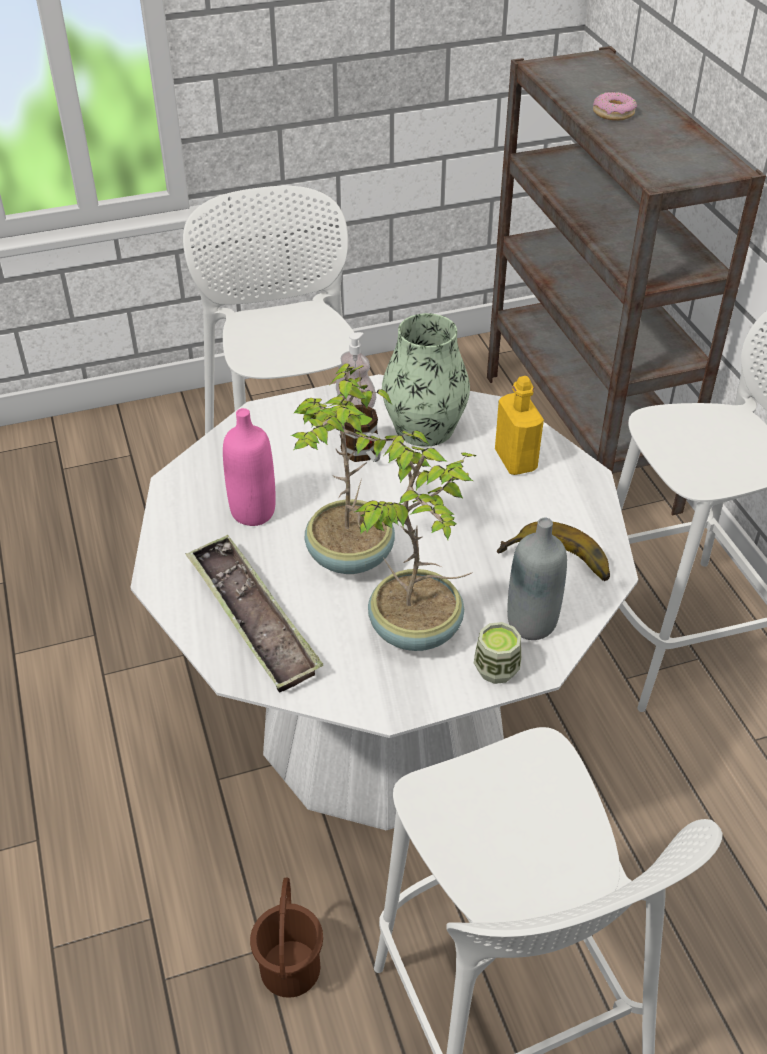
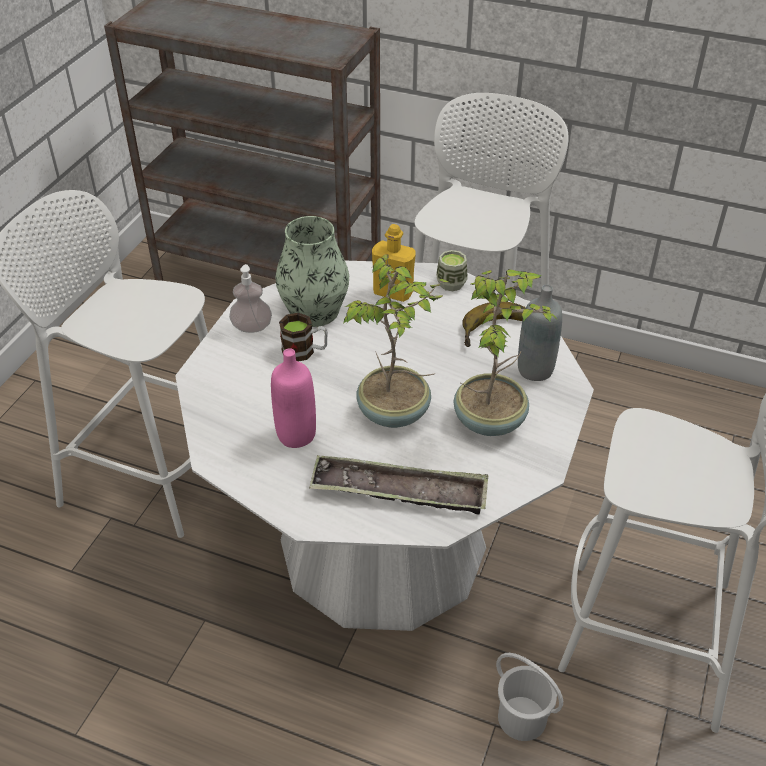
camera: 50 degrees left, 0 degrees up
(291, 967) = (522, 717): brown bucket -> white bucket
(496, 669) = (556, 406): cup -> cup (451, 283)
(613, 113) = (233, 31): donut -> none

